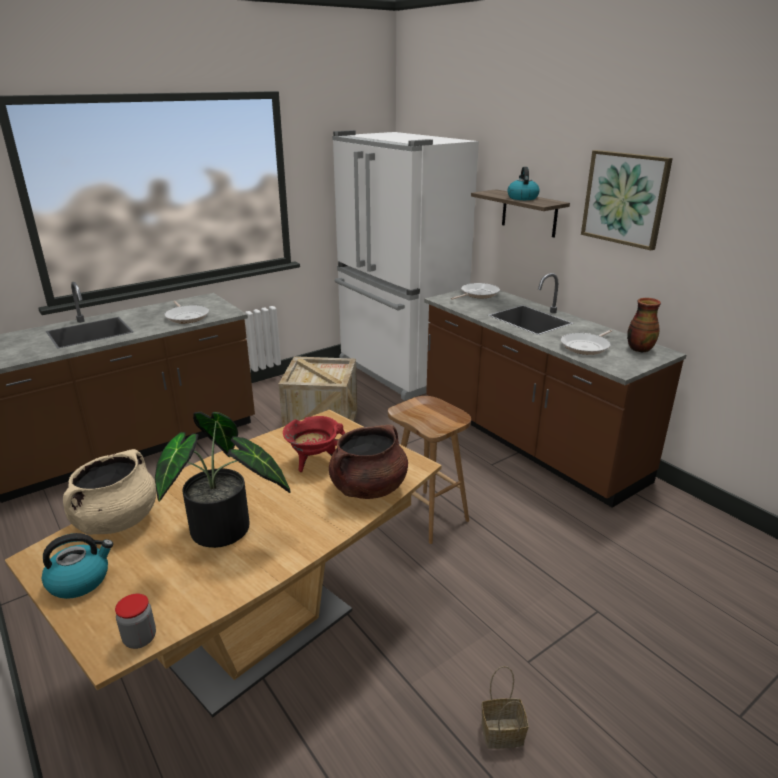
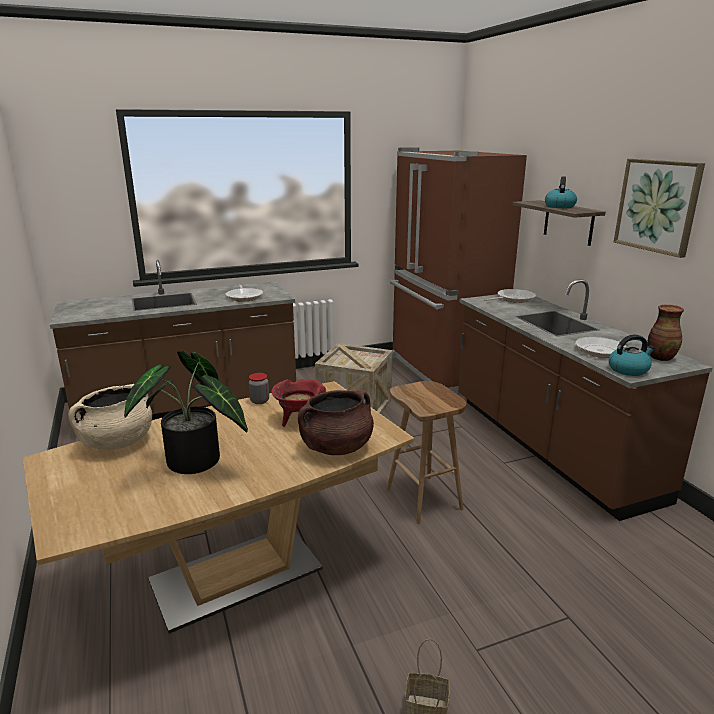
camera: 15 degrees right, 5 degrees down
(80, 580) = (67, 481): kettle -> kettle (628, 369)
(140, 638) = (87, 532): jar -> jar (259, 401)
(398, 371) = (441, 371): white fridge -> brown fridge

